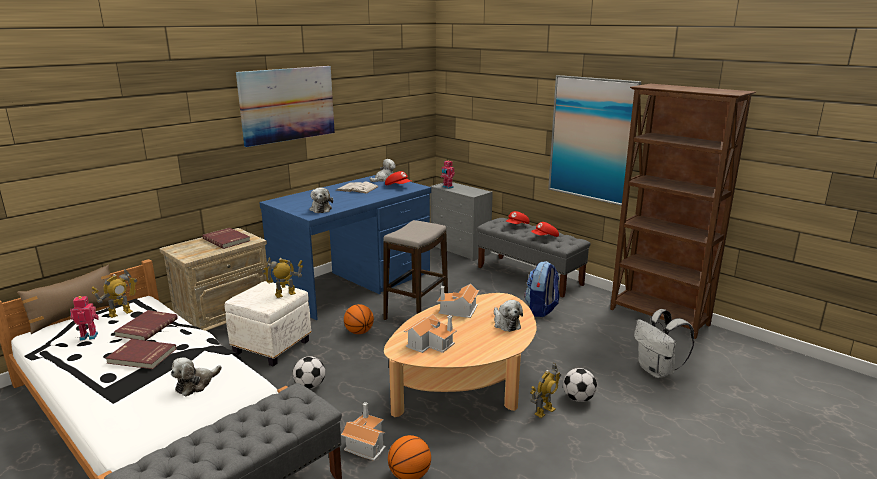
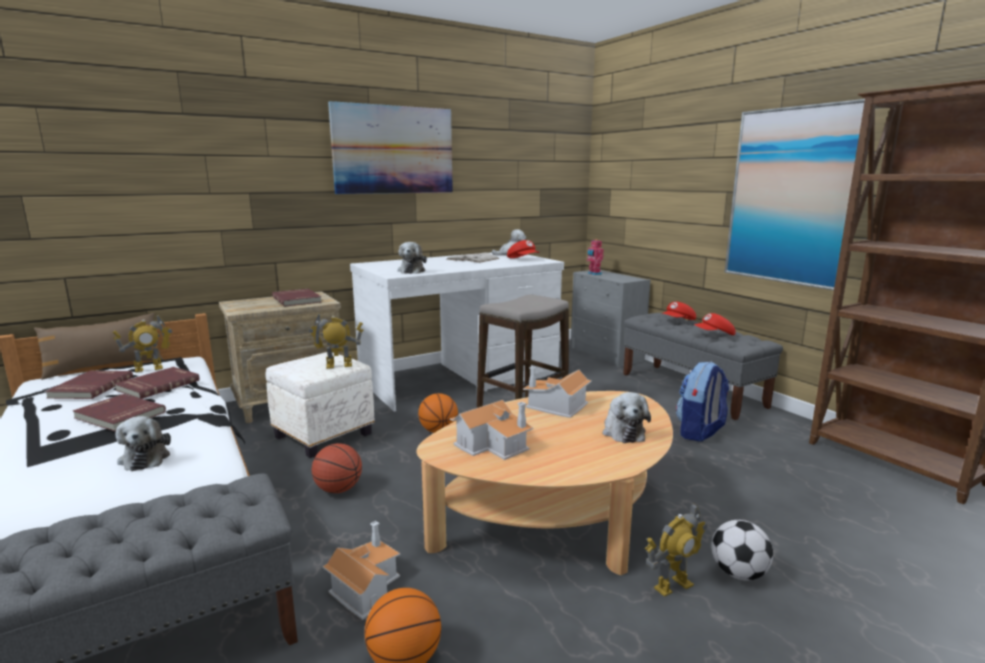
camera: 15 degrees right, 5 degrees down
(89, 336) = (90, 387): toy robot -> red book
(196, 384) = (145, 457): plush toy -> plush toy turned 75 degrees counterclockwise
(310, 386) = (339, 489): football -> basketball
(354, 284) = (461, 377): blue desk -> white desk
(657, 371) = (892, 548): white backpack -> none

